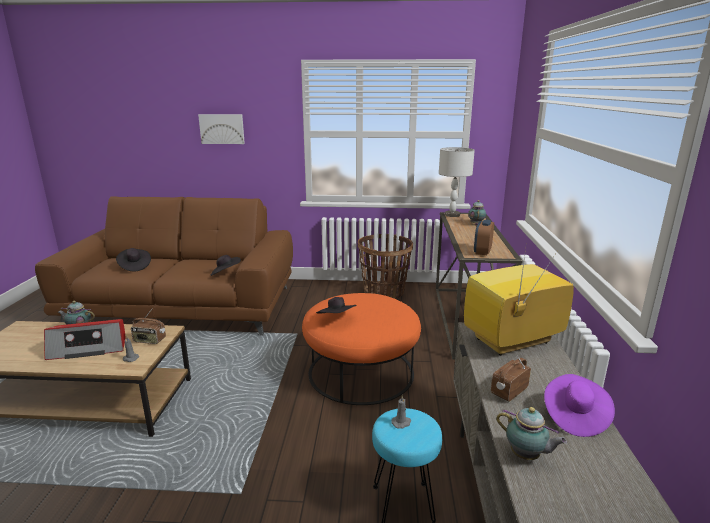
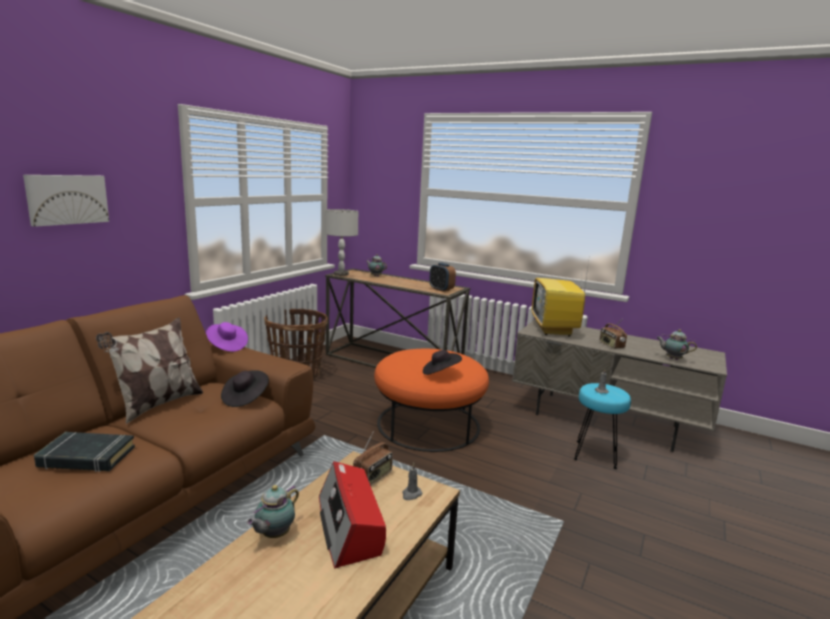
camera: 65 degrees left, 5 degrees down
(89, 348) = (350, 526): radio -> radio turned 150 degrees clockwise
(134, 266) = (86, 457): black hat -> black book
(202, 259) = (157, 404): none -> pillow
(526, 456) = (672, 358): teapot -> teapot turned 120 degrees counterclockwise
(574, 417) = (639, 341): purple hat -> purple hat (227, 346)

